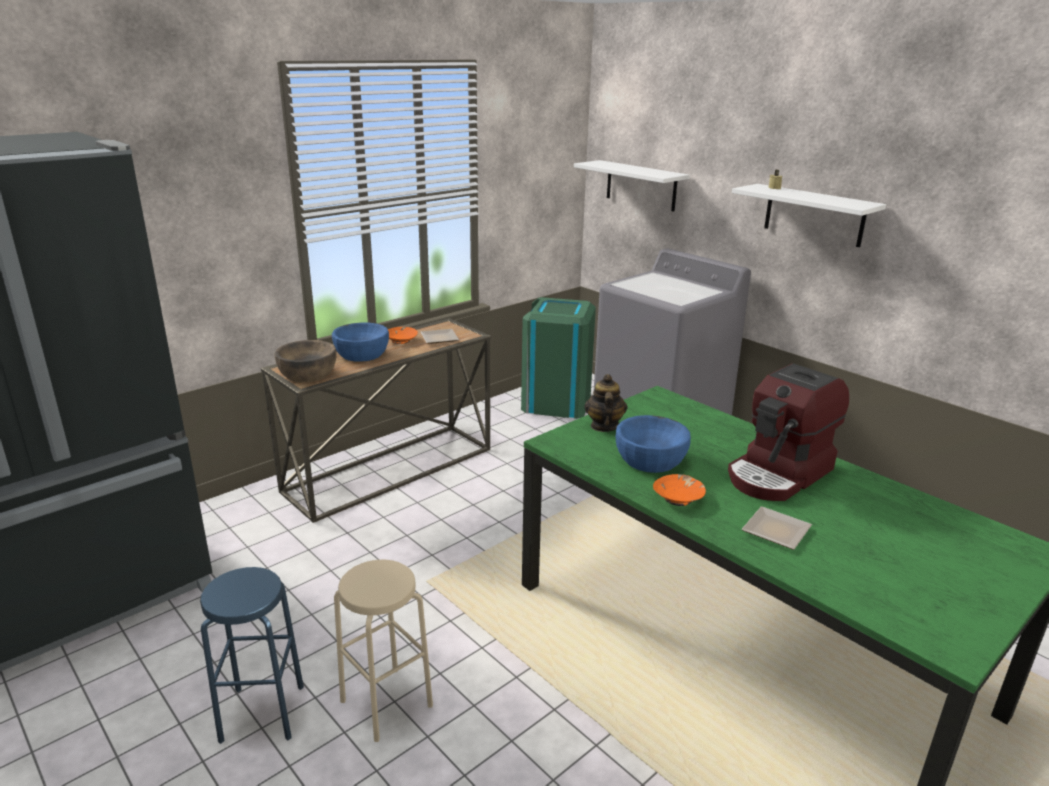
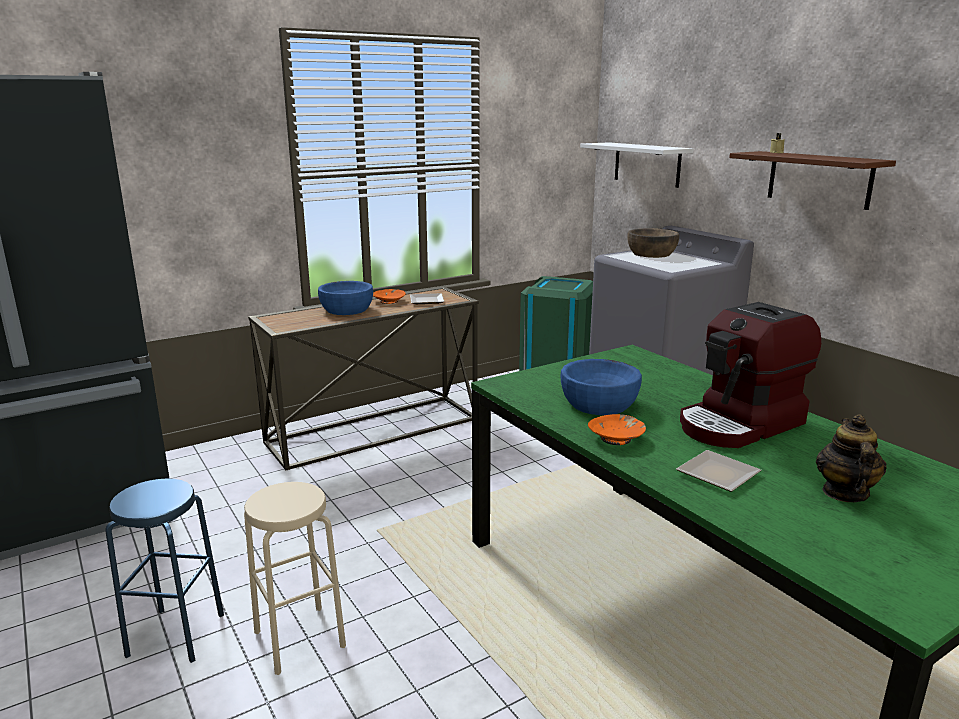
camera: 10 degrees right, 5 degrees down
(308, 373) = (288, 322): brown bowl -> brown bowl (651, 254)
(604, 426) = (560, 374): teapot -> teapot (844, 493)
(814, 215) = (819, 179): white shelf -> brown shelf

